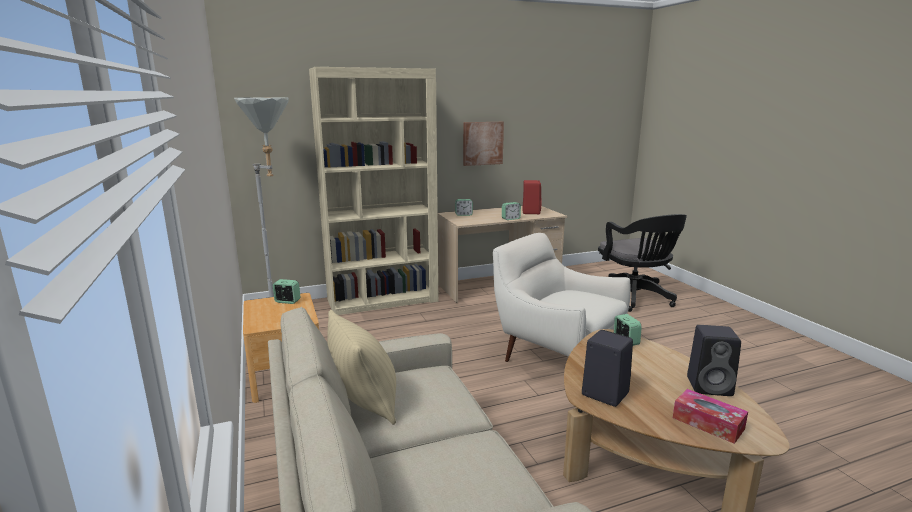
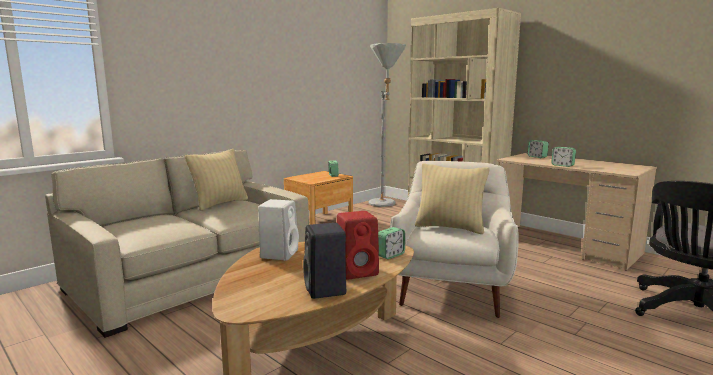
camera: 65 degrees right, 5 degrees down
(482, 143) = (587, 85): picture -> none
(530, 212) = (610, 167): red speaker -> red speaker (358, 271)
(573, 300) = (450, 227): none -> beige pillow
(603, 393) = (279, 254): black speaker -> white speaker
(708, 423) = (253, 289): tissue box -> none

